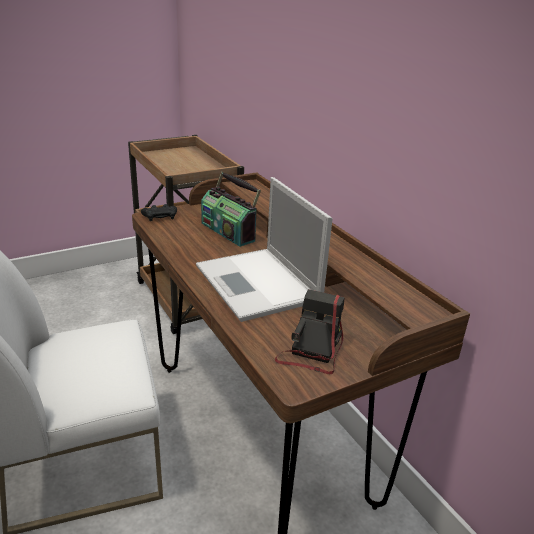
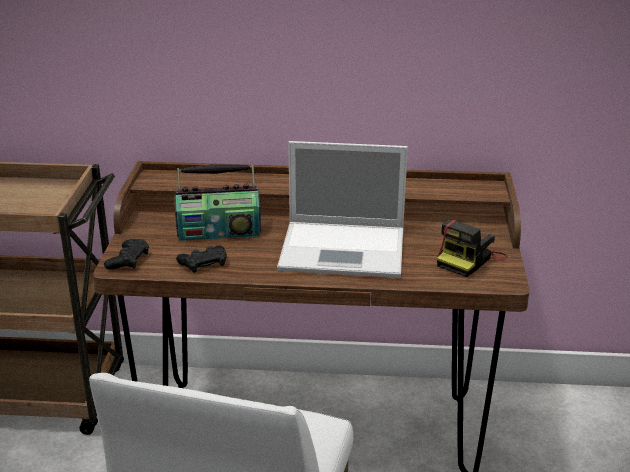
camera: 55 degrees left, 0 degrees up
(180, 239) = (203, 263): none -> black game controller
(312, 350) = (469, 260): camera -> camera turned 105 degrees counterclockwise

